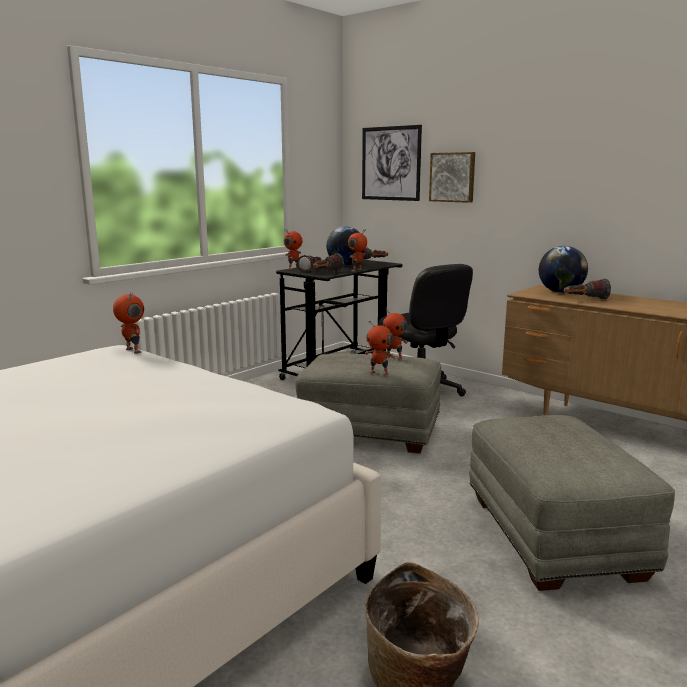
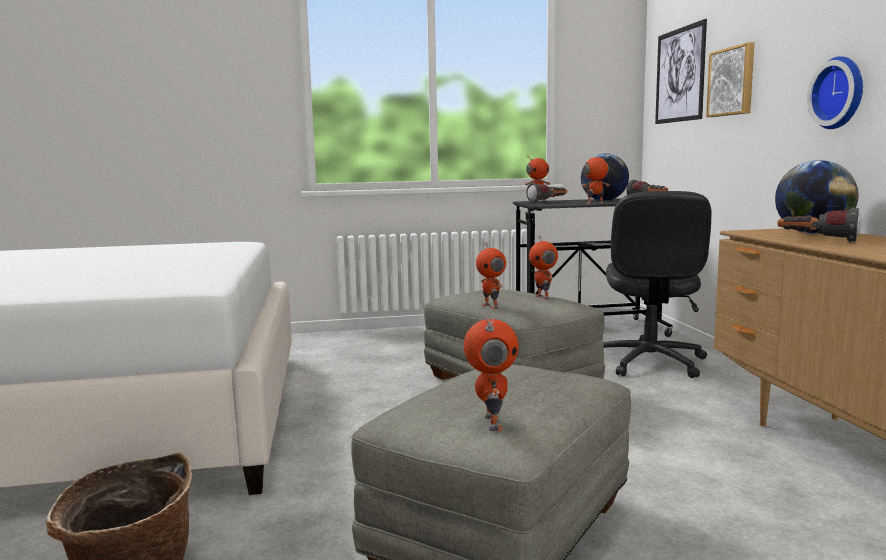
camera: 40 degrees right, 5 degrees down
(132, 351) = (244, 244): toy robot -> toy robot (490, 423)
(326, 272) = (555, 203): flashlight -> none
(557, 199) = (840, 93): none -> wall clock

